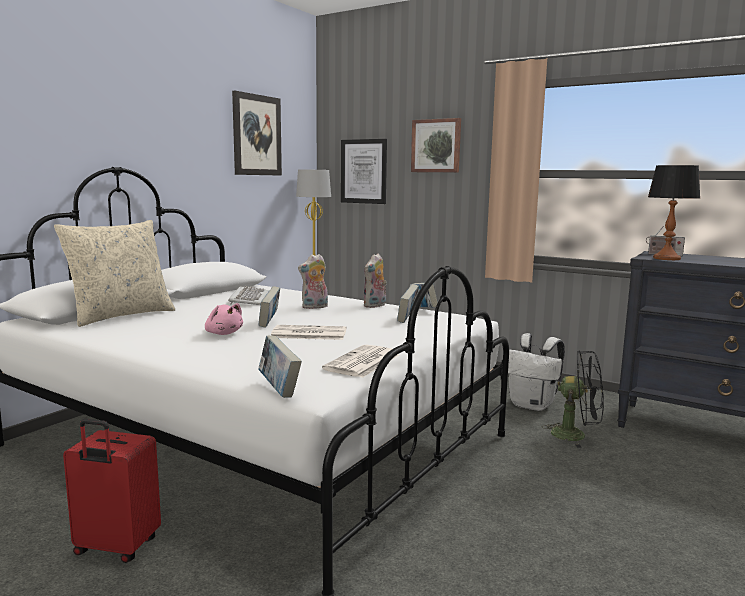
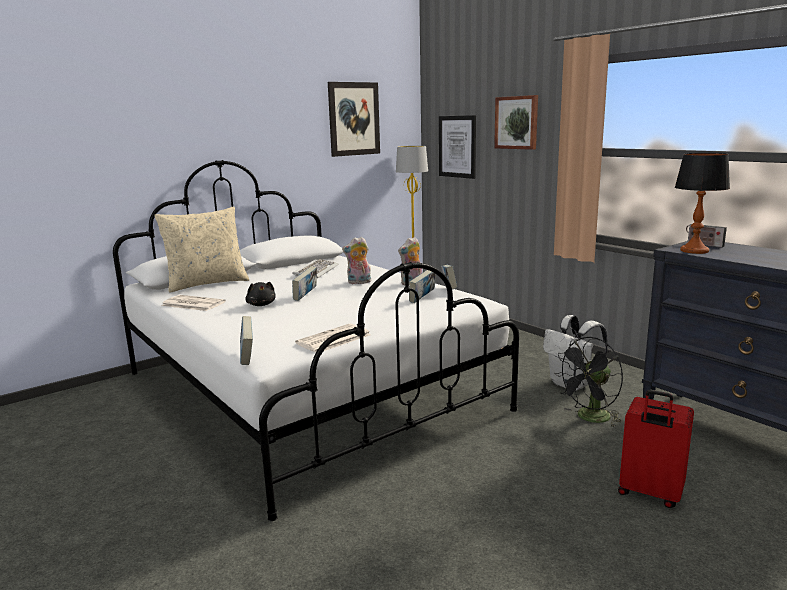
camera: 20 degrees right, 5 degrees up
(116, 548) = (164, 457): red suitcase -> red suitcase (649, 493)
(223, 333) = (261, 305): pink plush toy -> black plush toy
(308, 334) = (323, 309): newspaper -> newspaper (192, 304)
(576, 435) = (589, 418): black fan -> black fan turned 105 degrees clockwise

